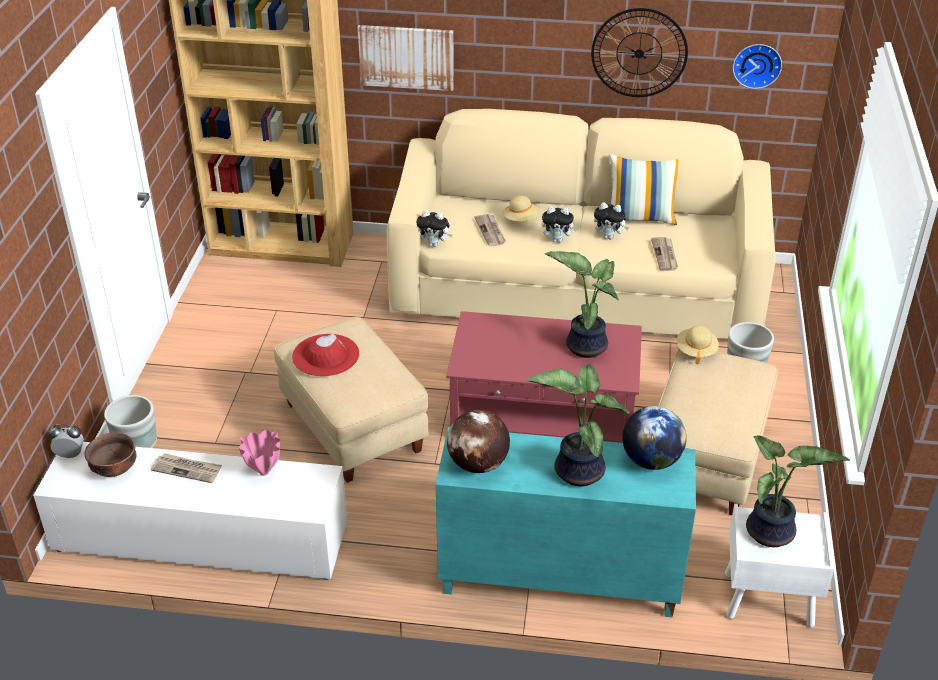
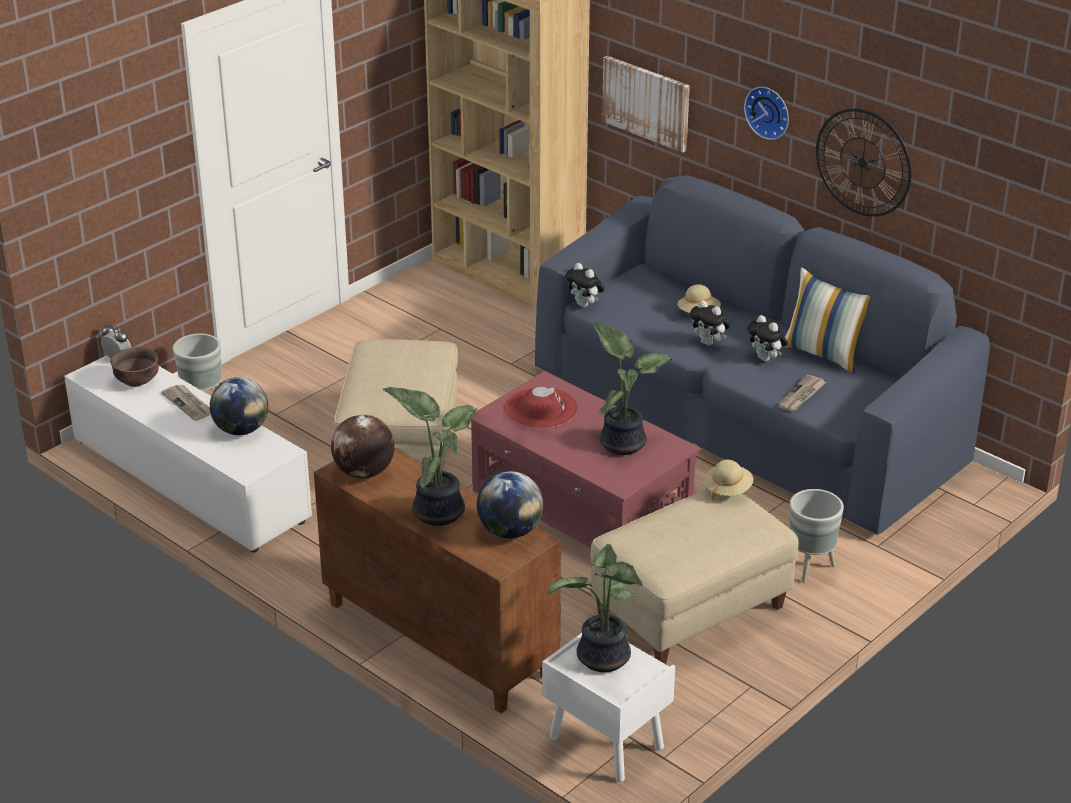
camera: 35 degrees right, 5 degrees down
(263, 472) = (241, 430): pink vase -> globe
(325, 355) = (385, 361): red hat -> red hat (541, 408)
(490, 231) = (653, 313): newspaper -> none
(557, 579) = (436, 639): turquoise cabinet -> brown cabinet
(576, 290) = (746, 418): beige sofa -> blue sofa
(757, 64) = (982, 212): wall clock -> wall clock (769, 111)

